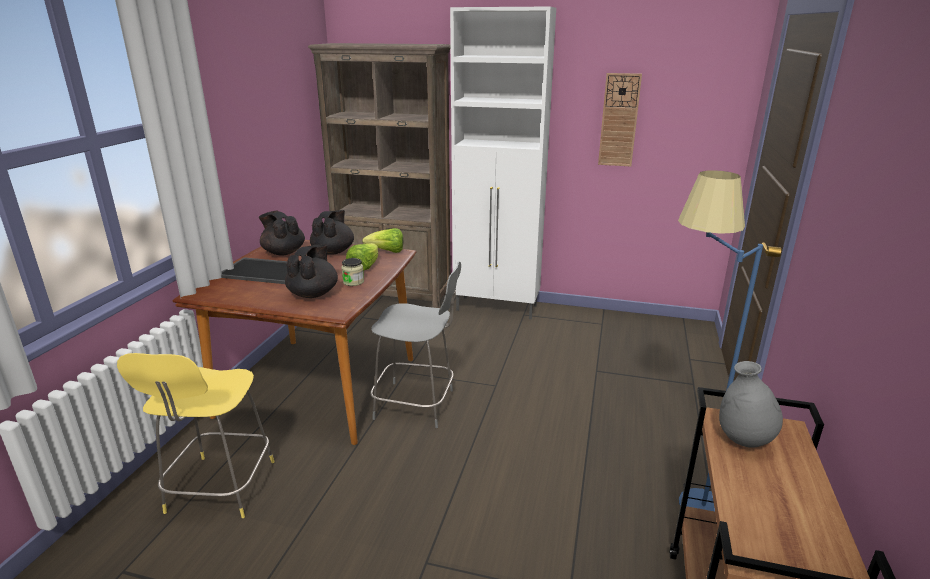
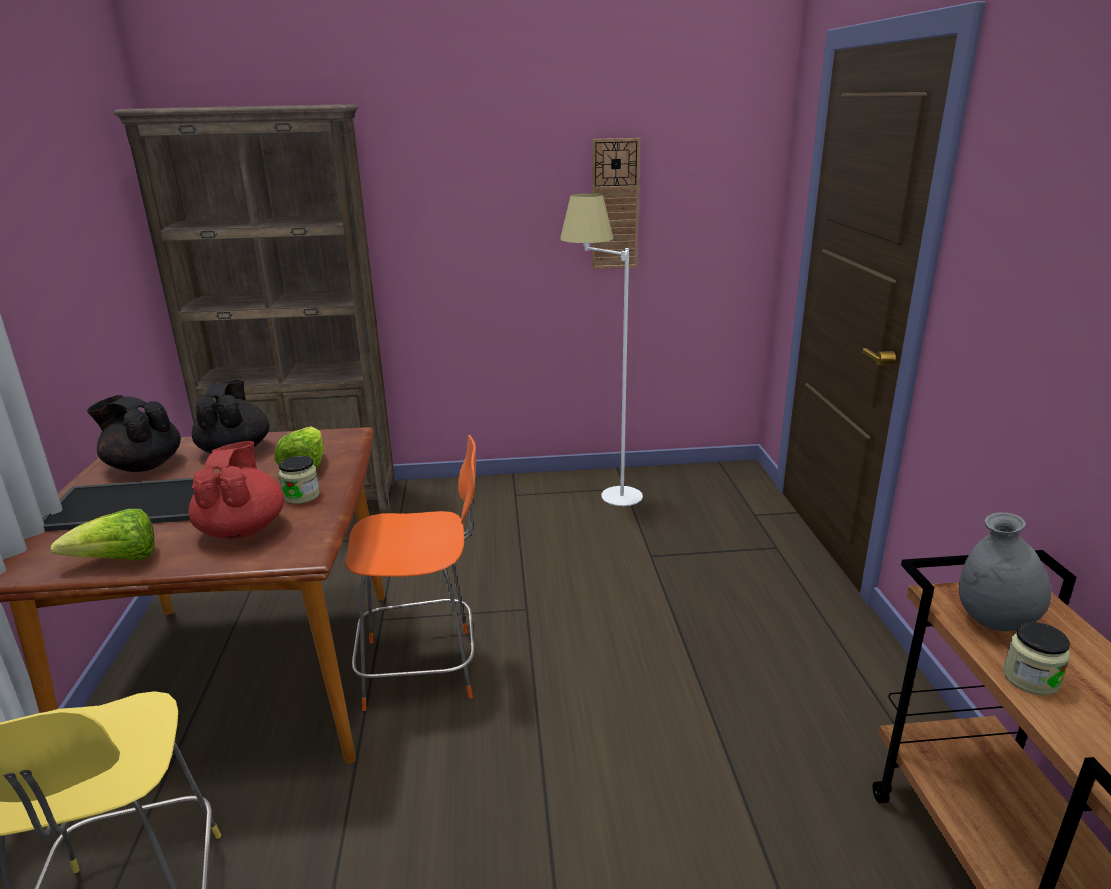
camera: 20 degrees left, 0 degrees up
(313, 294) = (242, 529): black teapot -> red teapot
(387, 252) = (328, 436): lettuce -> lettuce (118, 561)
(417, 404) = (424, 668): grey stool -> orange stool
(497, 308) = (474, 492): white cabinet -> none
(583, 327) = (603, 497): none -> white floor lamp
(680, 498) = (844, 710): blue floor lamp -> none
(740, 477) = (1030, 678): none -> jar

